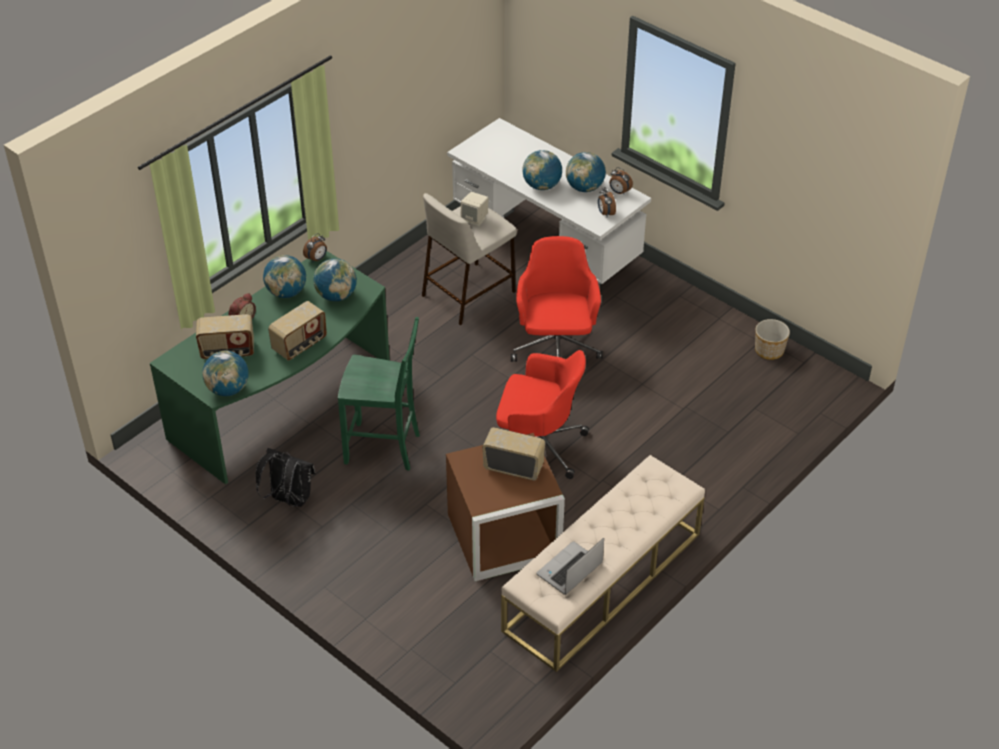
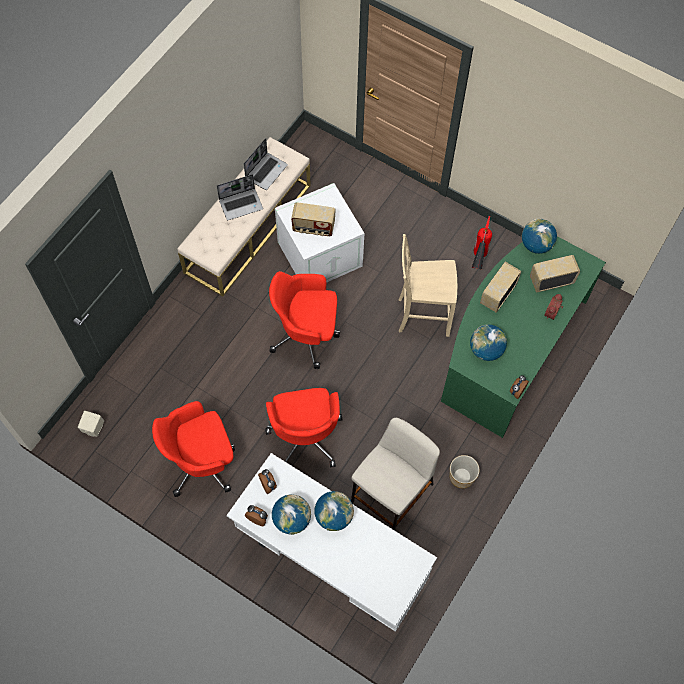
camera: 170 degrees right, 20 degrees up
(286, 292) = (528, 348): globe -> none
(289, 499) = (477, 263): black backpack -> fire extinguisher
(384, 448) = (422, 315): green chair -> beige chair
(475, 219) = (391, 477): beige speaker -> beige speaker (93, 428)
(503, 537) = (320, 253): brown storage box -> white storage box
(611, 529) = (241, 204): none -> laptop
(678, 340) = (201, 461): none -> red office chair
(769, 350) = (123, 461): planter -> planter (461, 477)

